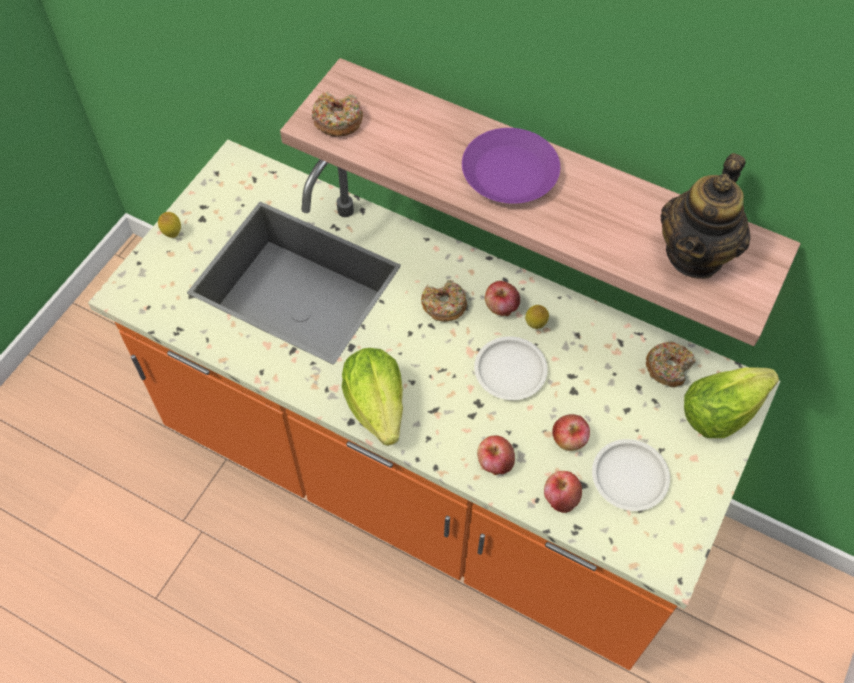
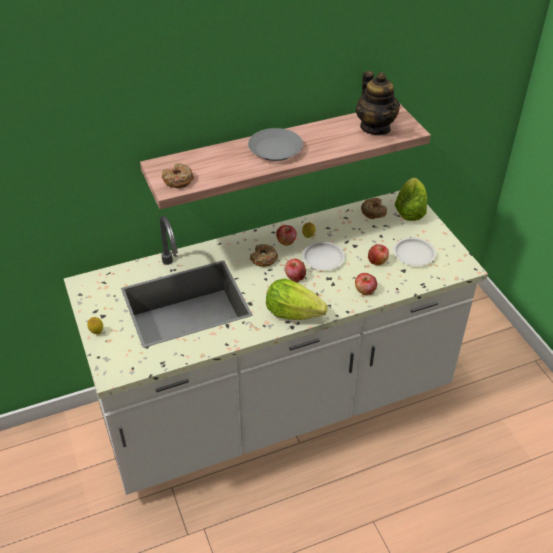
camera: 50 degrees left, 15 degrees down
(425, 480) = (276, 404): orange counter -> white counter
(511, 173) = (276, 149): purple plate -> grey plate
(560, 498) = (403, 280): apple -> apple (295, 277)

